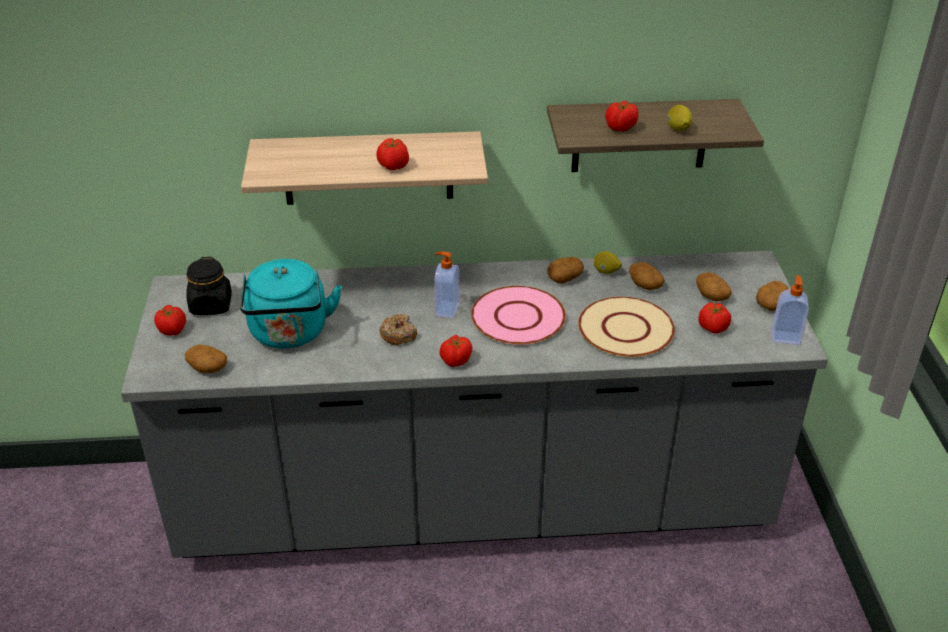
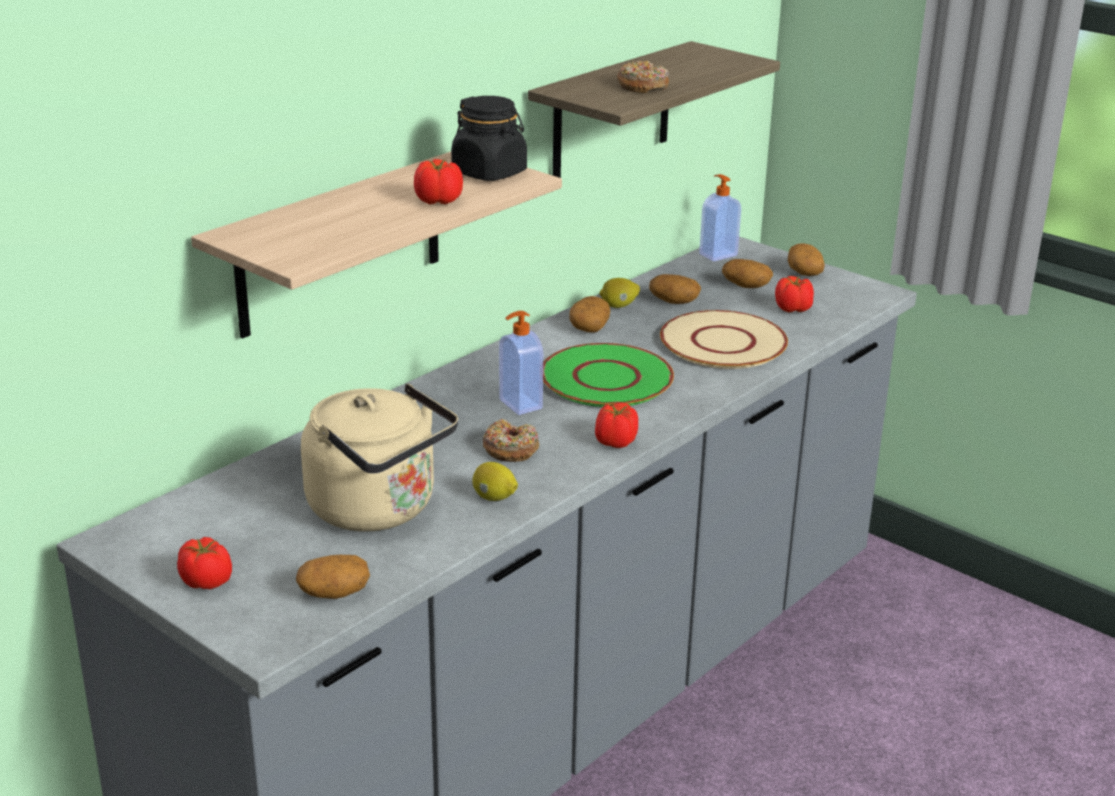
camera: 45 degrees left, 10 degrees down
(211, 305) = (212, 532): black jar -> black jar (489, 173)
(290, 334) = (379, 509): turquoise kettle -> beige kettle
(518, 318) = (607, 378): pink plate -> green plate
(620, 128) = (642, 86): tomato -> donut
(678, 129) = (695, 73): lemon -> lemon (494, 498)
(785, 337) = (859, 290): soap dispenser -> soap dispenser (717, 254)

